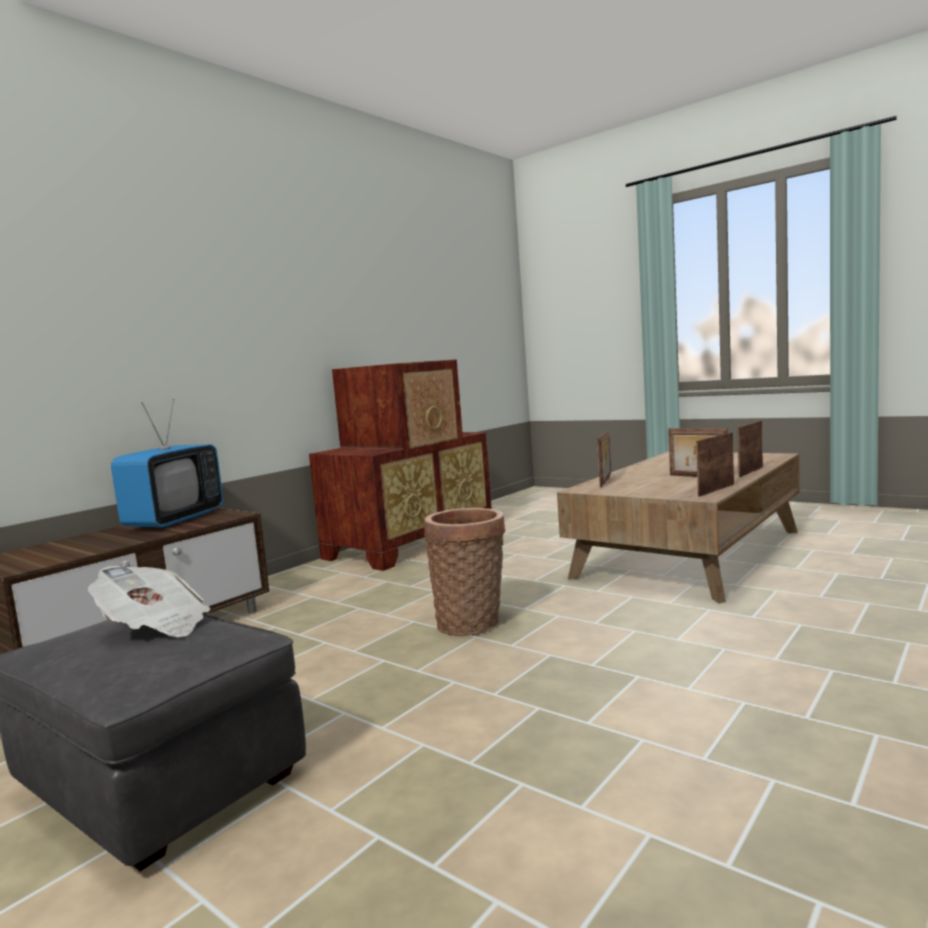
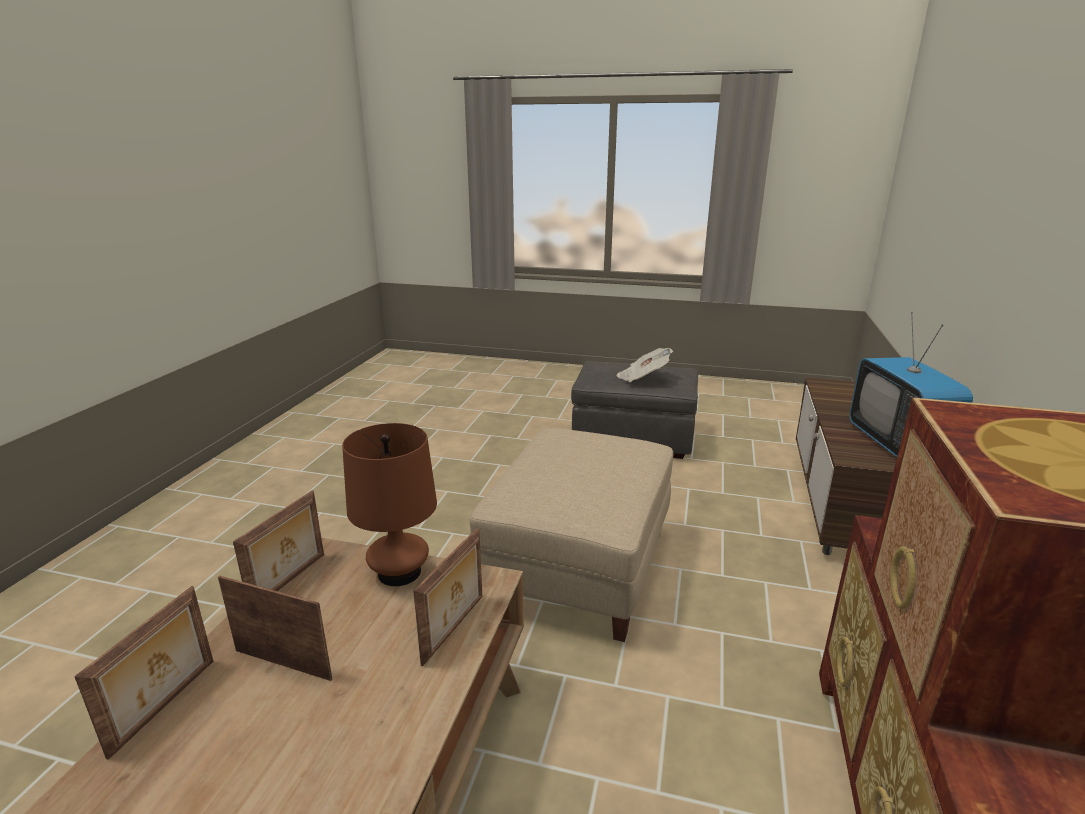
camera: 155 degrees right, 15 degrees up
(472, 623) = (579, 567): basket -> beige ottoman
(606, 481) = (455, 629): picture frame -> picture frame turned 150 degrees counterclockwise
(639, 491) = (399, 572): none -> brown table lamp

